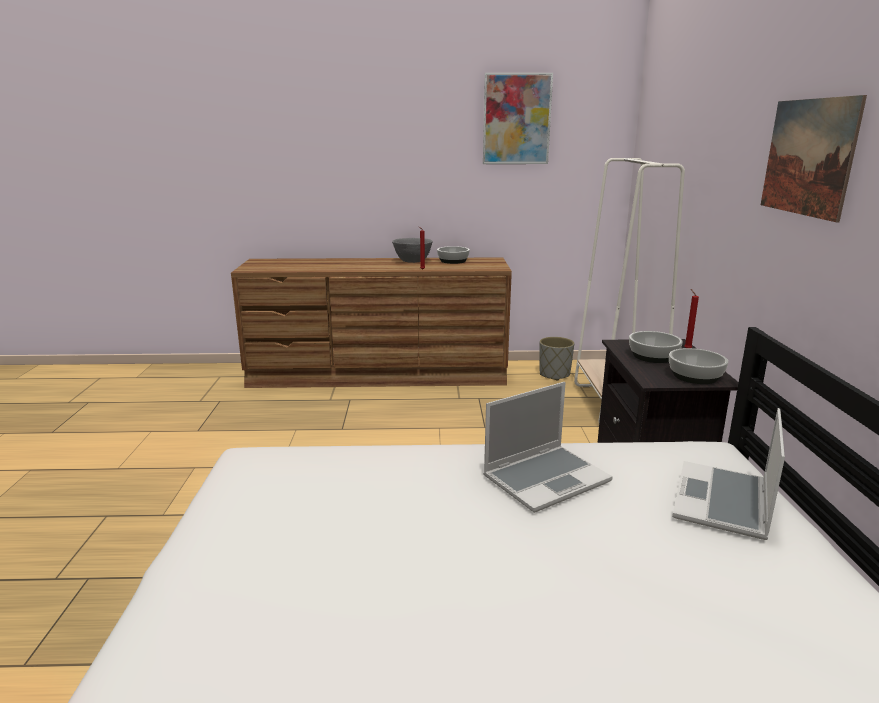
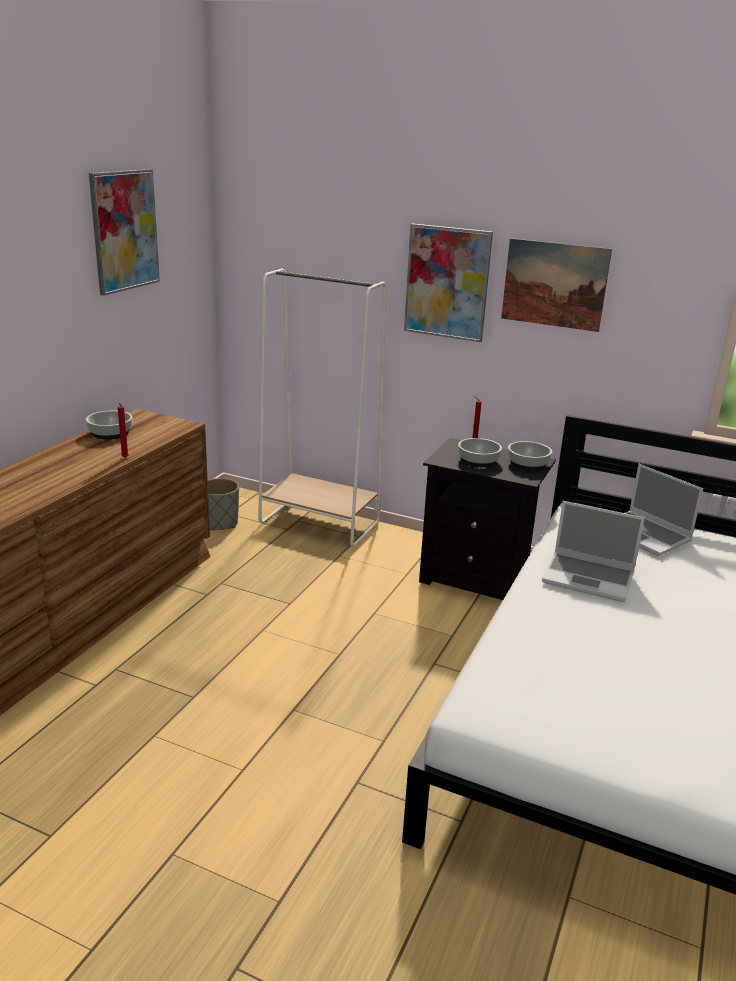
camera: 65 degrees left, 5 degrees up
(412, 261) = (72, 452): grey bowl -> none
(546, 478) = (589, 578): laptop -> laptop turned 120 degrees clockwise
(733, 164) = (447, 282): none -> picture

